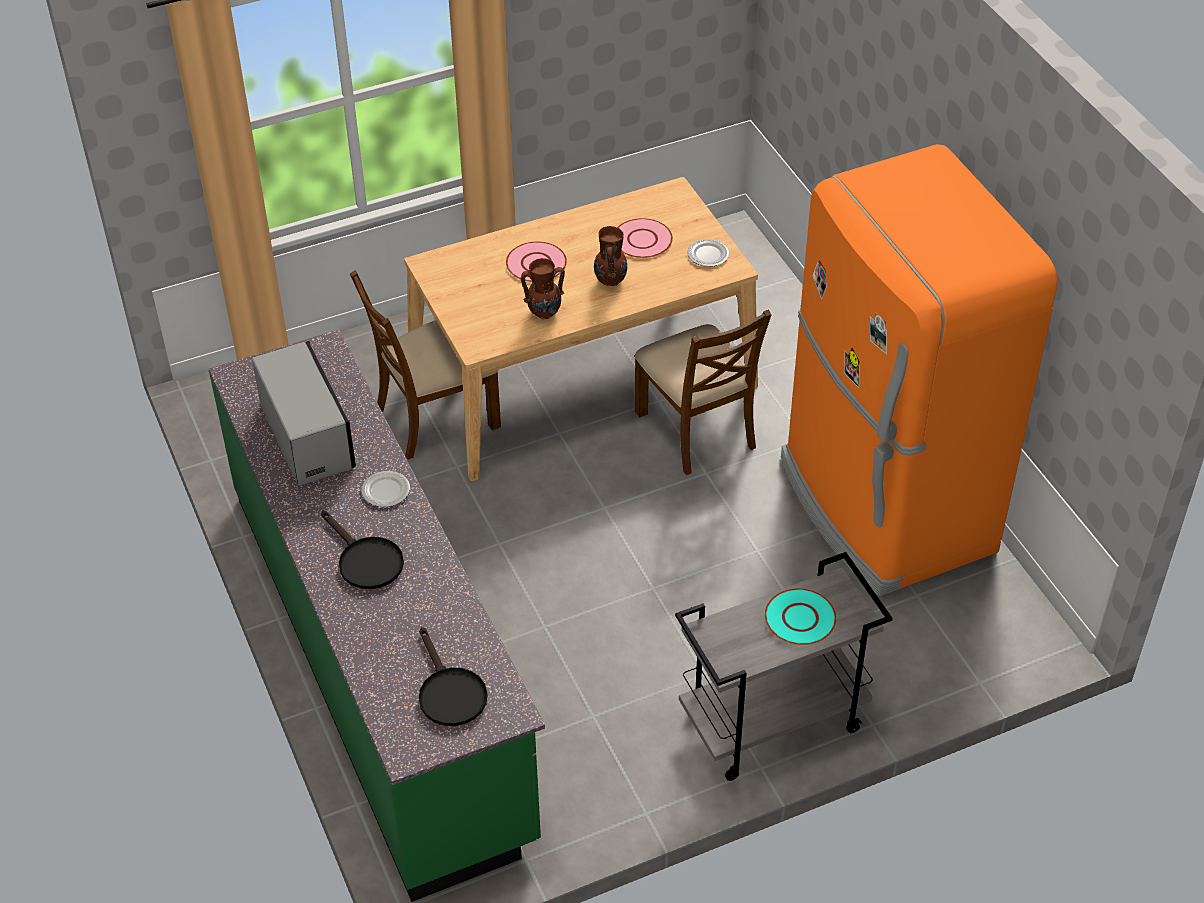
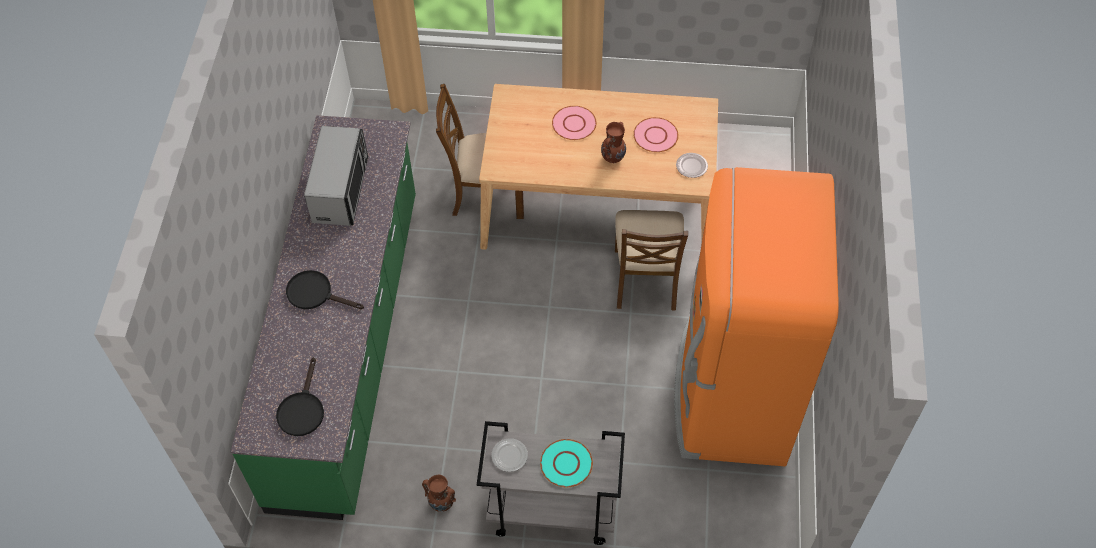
camera: 30 degrees right, 10 degrees up
(365, 560) = (315, 293): black frying pan -> black frying pan turned 120 degrees clockwise
(386, 491) = (360, 251): plate -> plate (510, 456)
(543, 313) = (553, 163): brown vase -> brown vase (441, 503)

